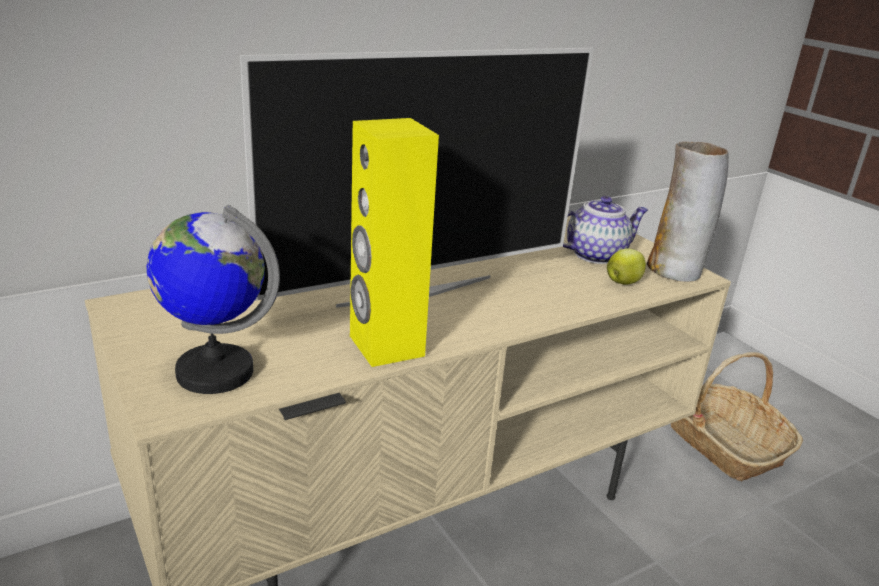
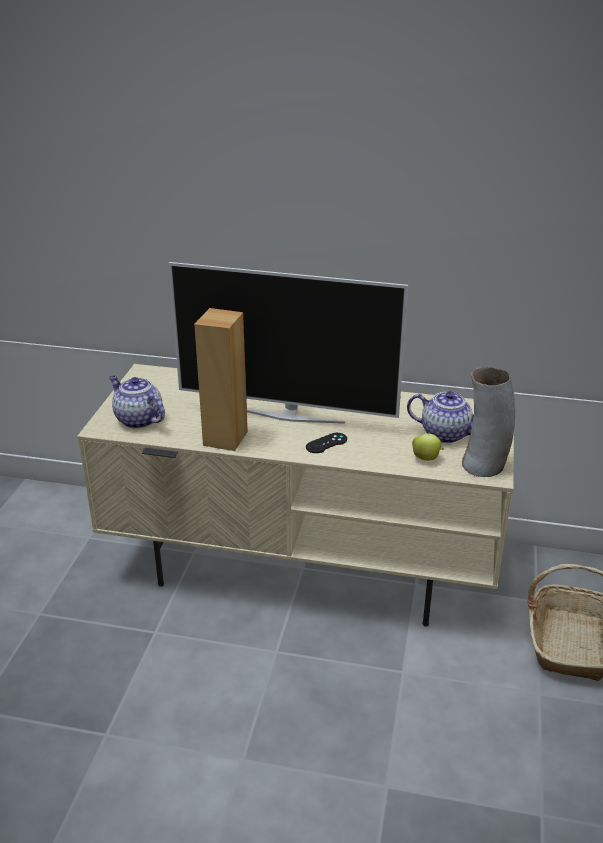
camera: 45 degrees right, 5 degrees up
(214, 372) = (137, 419): globe -> teapot
(385, 346) = (224, 438): yellow speaker -> brown speaker
(509, 305) = (326, 443): none -> black game controller

